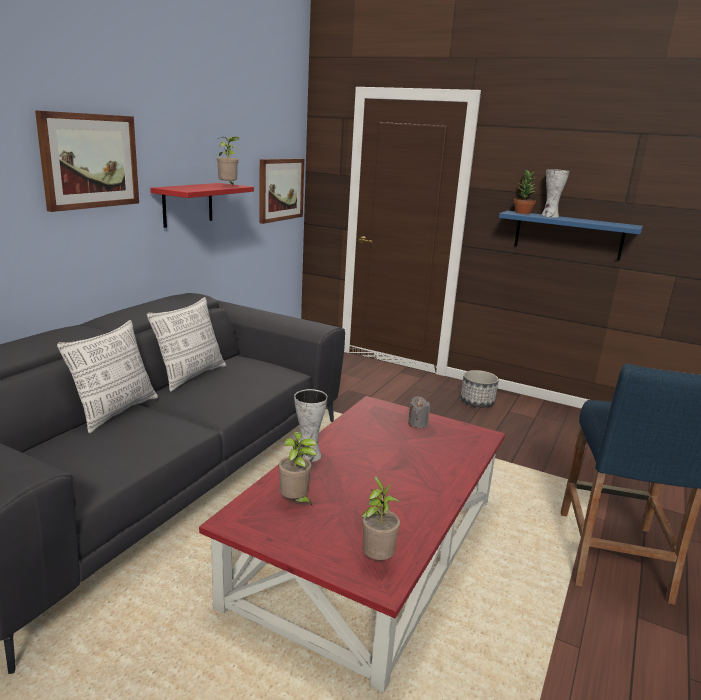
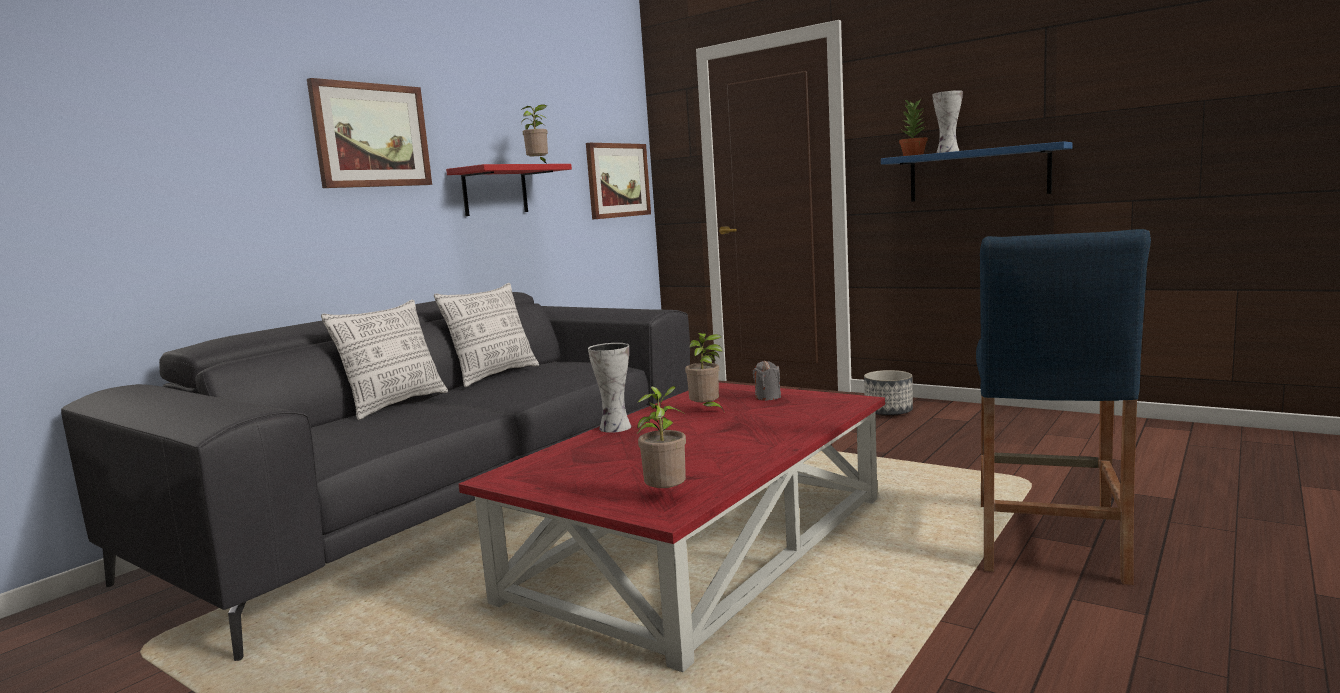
camera: 10 degrees right, 10 degrees down
(295, 502) = (583, 461): potted plant -> potted plant (706, 410)

